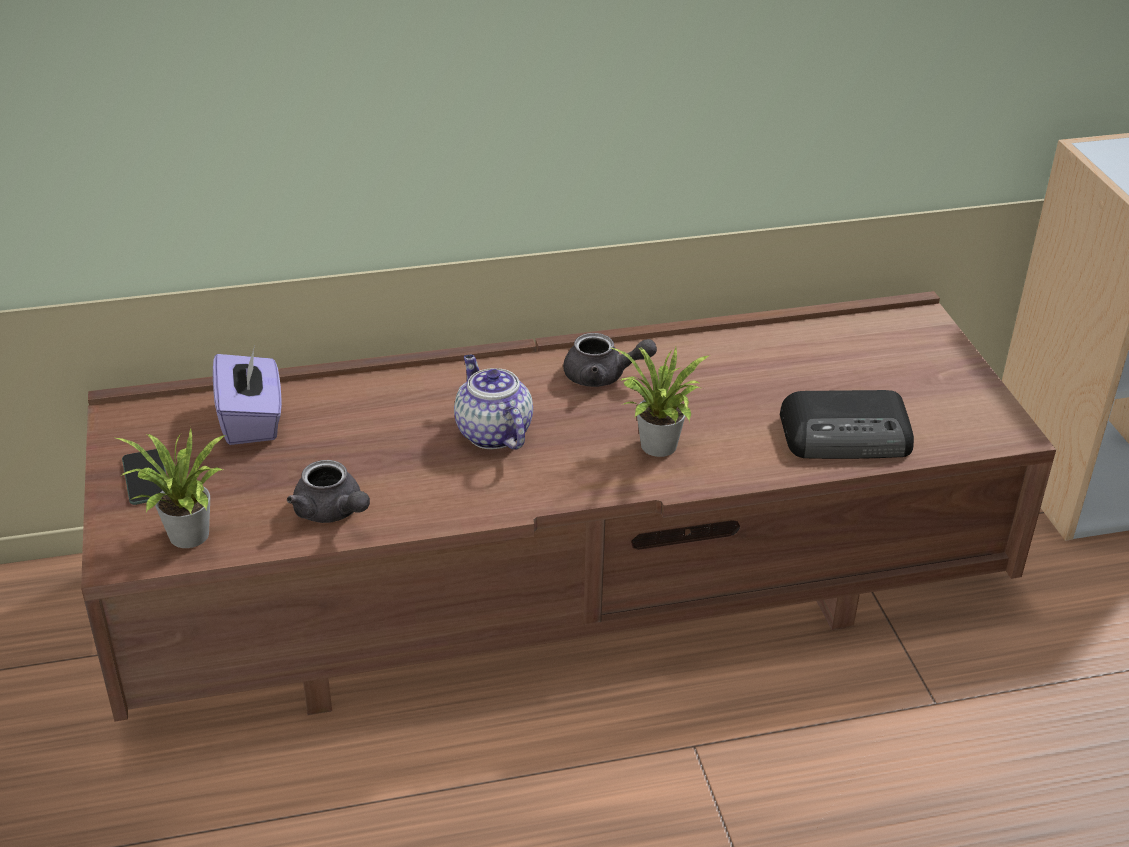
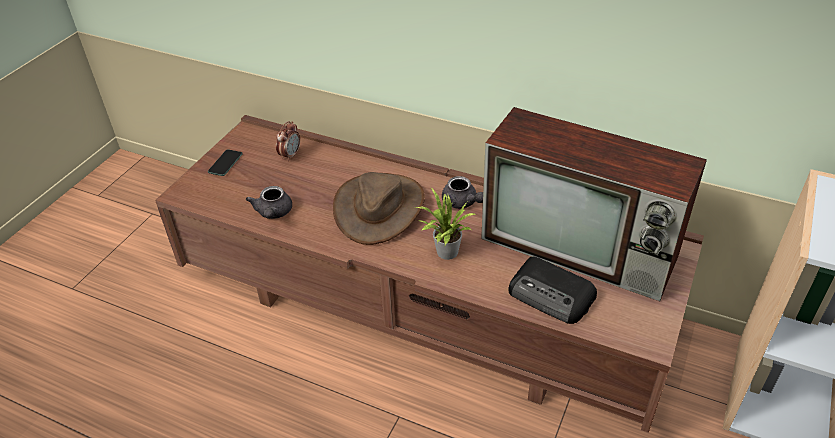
camera: 40 degrees right, 5 degrees up
(187, 539) = (210, 197): potted plant -> none
(252, 420) = (290, 155): purple tissue box -> alarm clock
(492, 433) = (379, 208): teapot -> brown hat
(818, 365) = (582, 248): none -> television

